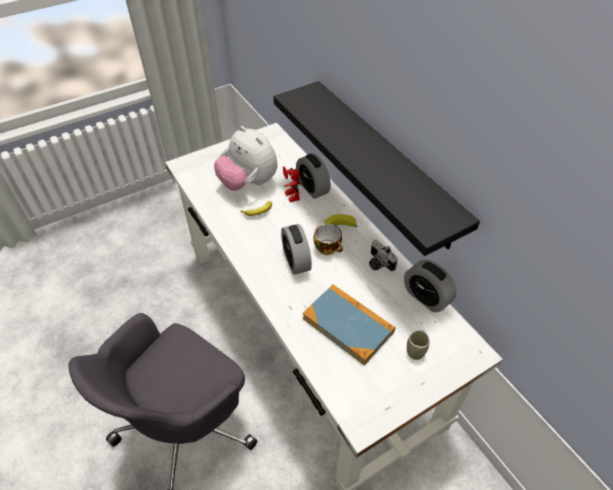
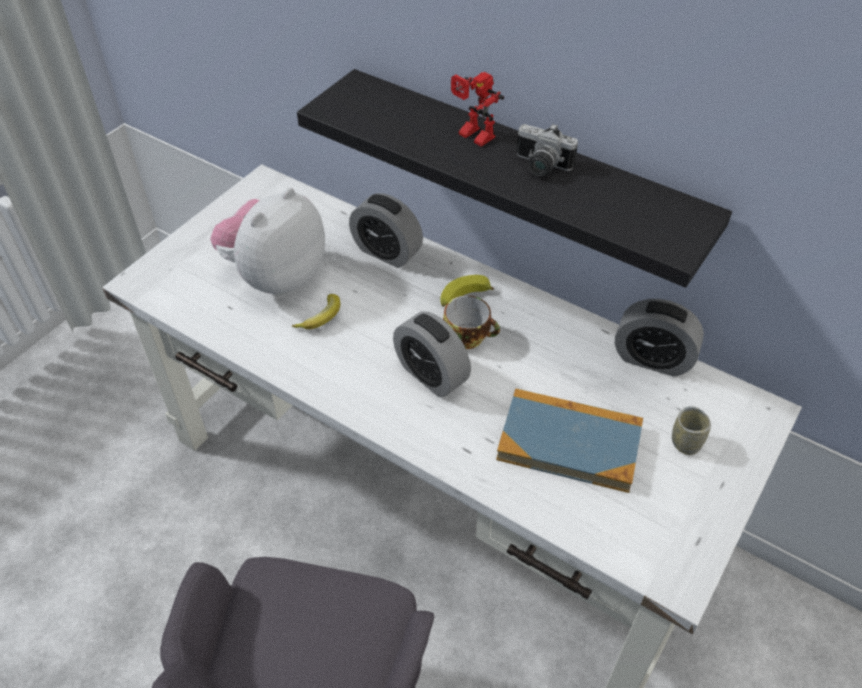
camera: 25 degrees left, 0 degrees up
(248, 183) = (275, 276): plush toy -> plush toy turned 105 degrees clockwise
(289, 196) = (357, 275): toy robot -> toy robot (471, 136)
(378, 263) = (556, 334): camera -> camera (540, 167)

